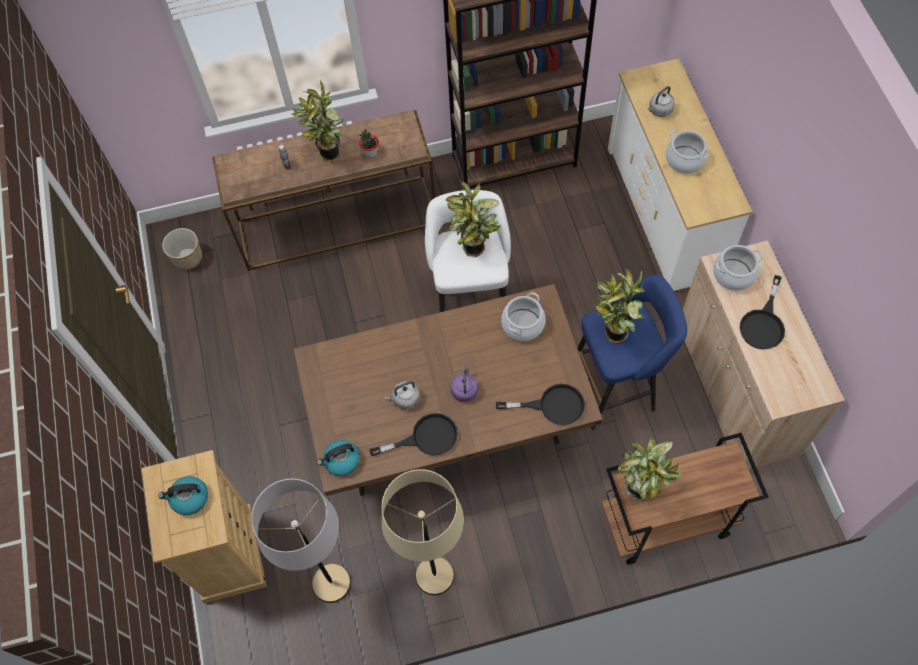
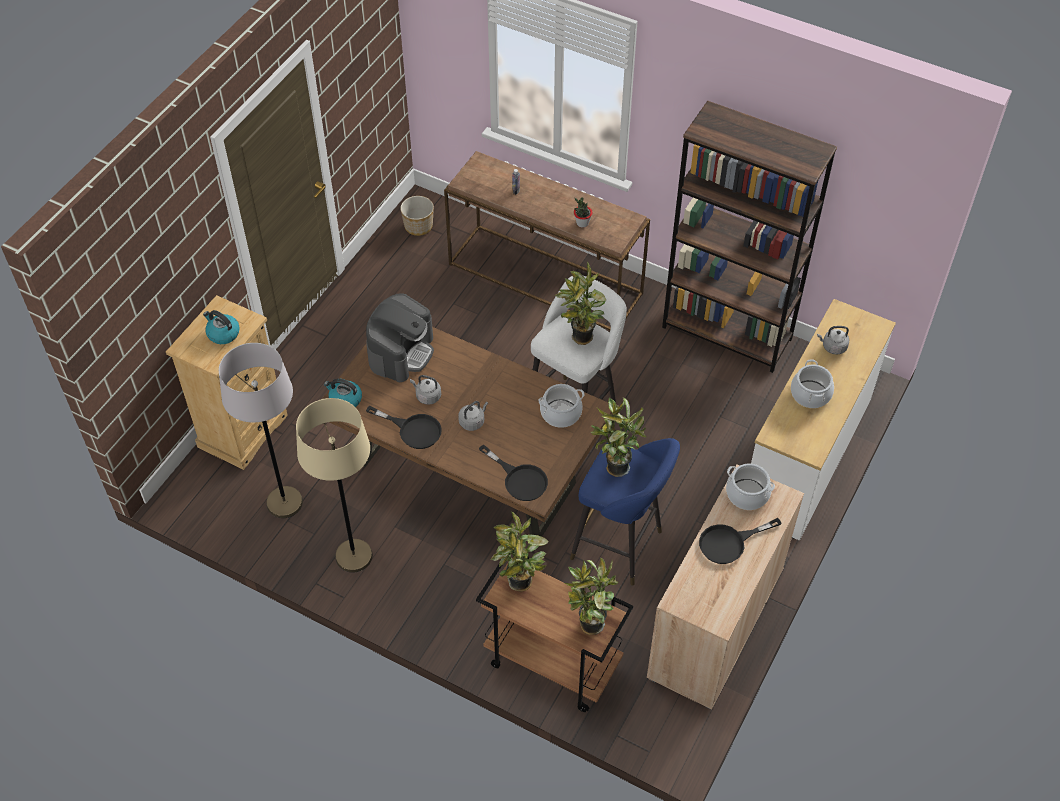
camera: 40 degrees right, 10 degrees down
(328, 155) = (551, 204): potted plant -> potted plant (588, 625)
(342, 379) = (401, 352): none -> coffee machine
(464, 389) = (473, 421): purple kettle -> grey kettle

